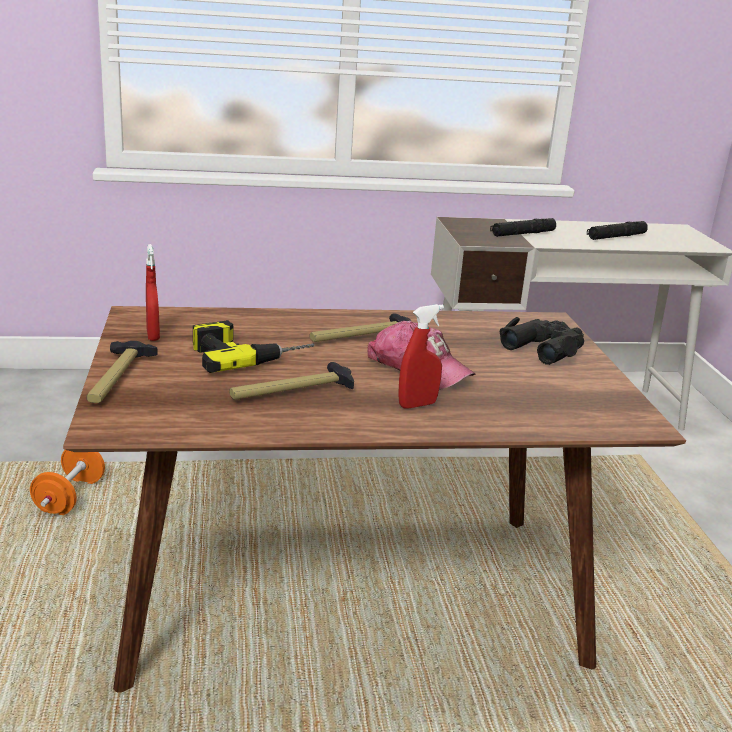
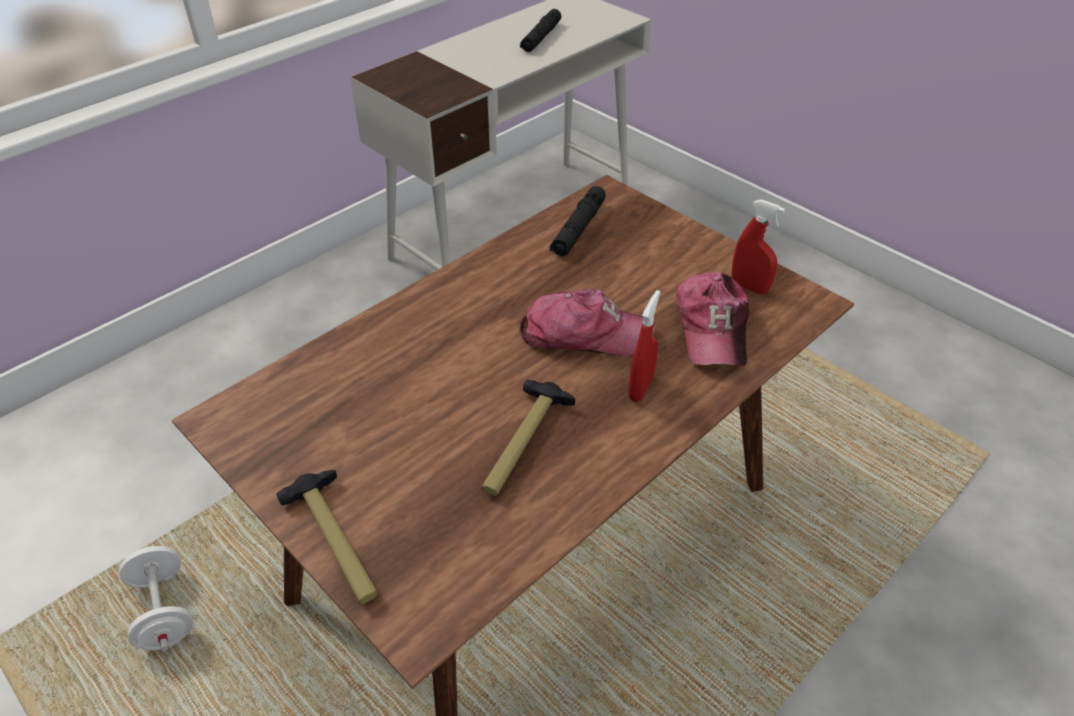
camera: 35 degrees left, 20 degrees up
(70, 498) = (164, 611): orange dumbbell -> white dumbbell
(153, 335) = (285, 443): red spray bottle -> red spray bottle (749, 287)
(248, 353) = (414, 409): power drill -> none
(361, 337) = (488, 317): hammer -> none
(522, 234) = (460, 70): black flashlight -> black flashlight (578, 229)
(526, 403) = (712, 328): none -> cap
(545, 348) = (646, 239): black binoculars -> none

